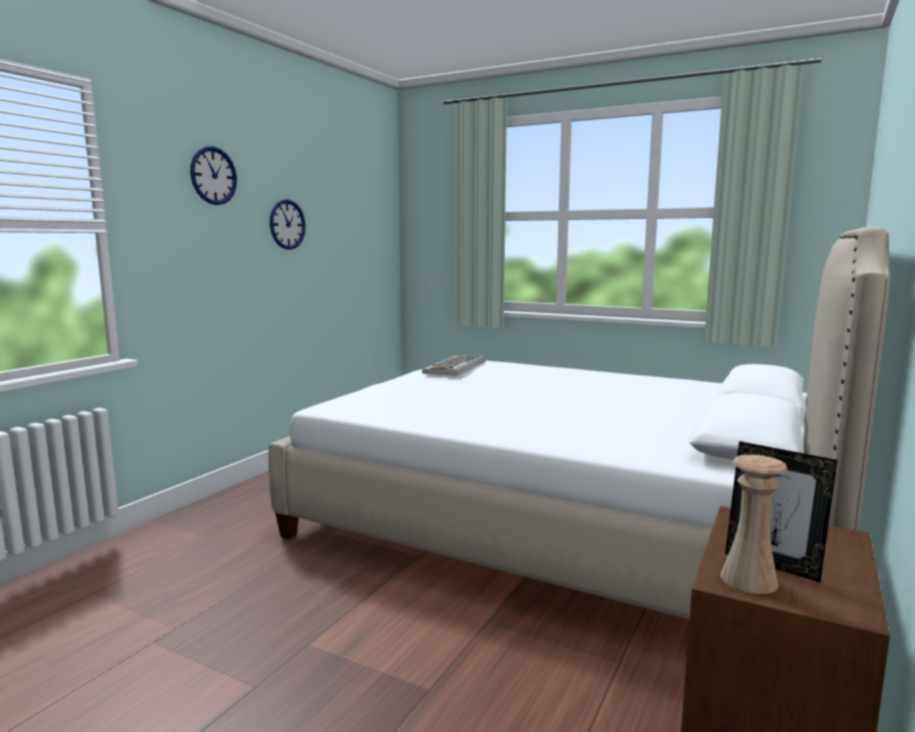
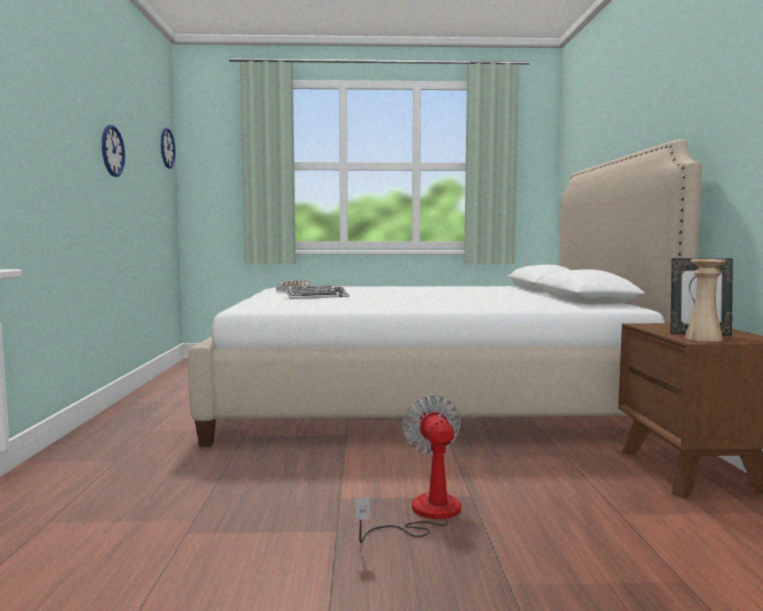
camera: 30 degrees left, 5 degrees down
(213, 175) = (64, 84): wall clock -> wall clock (167, 148)
(353, 696) = (424, 514): none -> fan
(439, 390) = (317, 297): none -> keyboard

